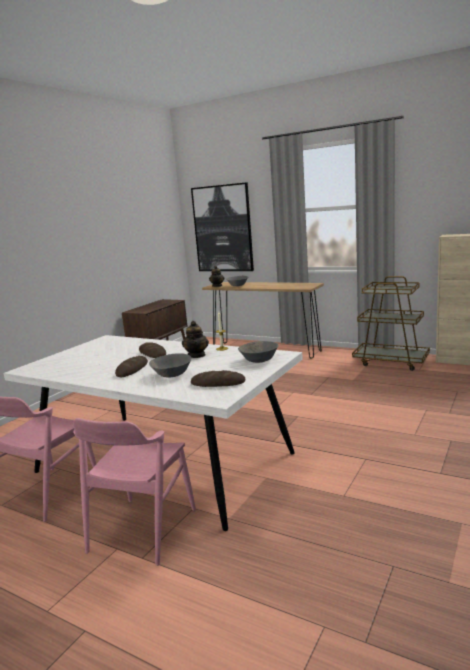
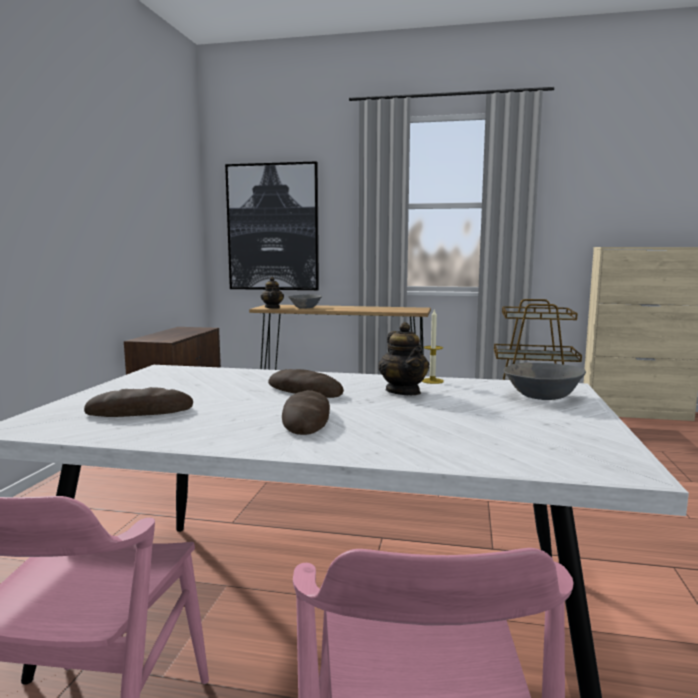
camera: 20 degrees left, 5 degrees down
(172, 374) = (415, 425): grey bowl -> none
(218, 383) = (550, 438): bread -> bread (140, 411)

